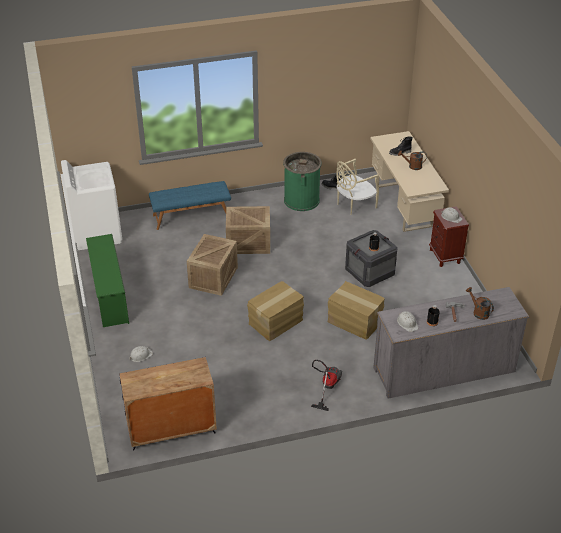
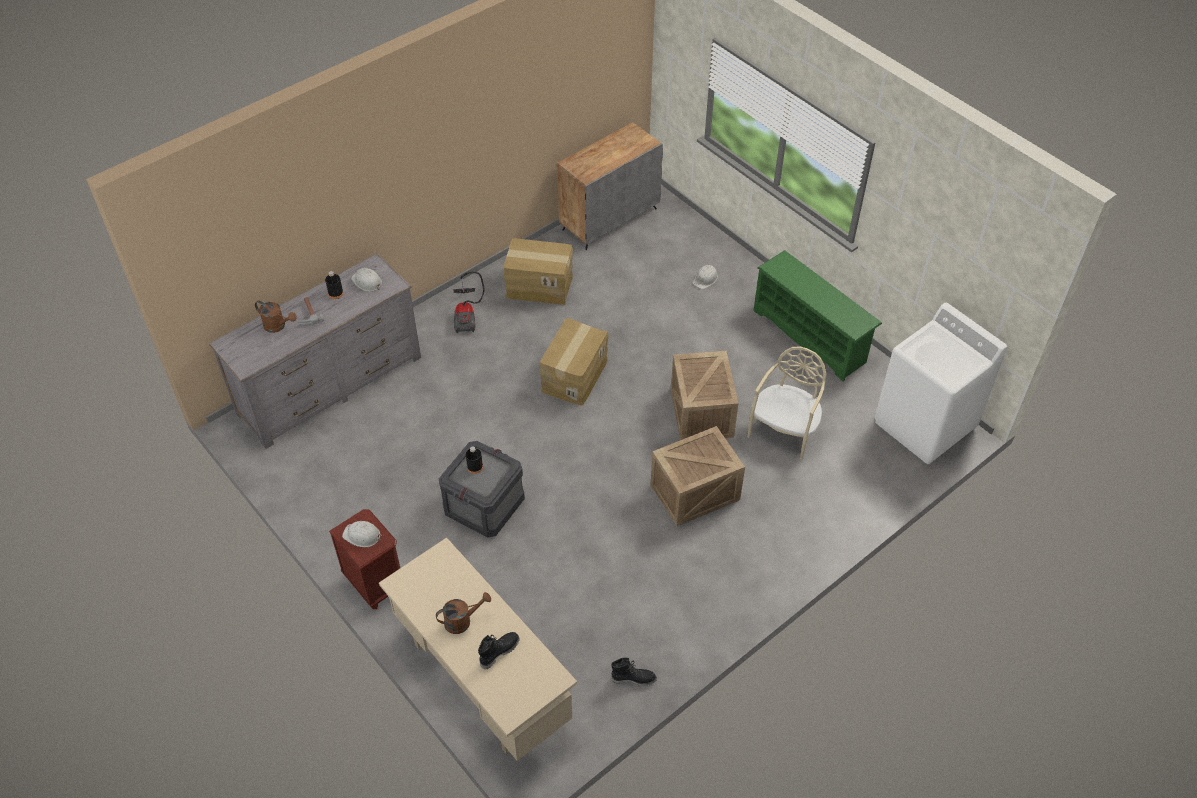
camera: 155 degrees right, 10 degrees up
(191, 216) = (819, 512): blue bench -> none
(301, 200) = (668, 622): green trash can -> none
(354, 204) = (572, 648): beige chair -> beige chair (784, 431)
(354, 321) = (471, 413): cardboard box -> cardboard box (539, 285)

